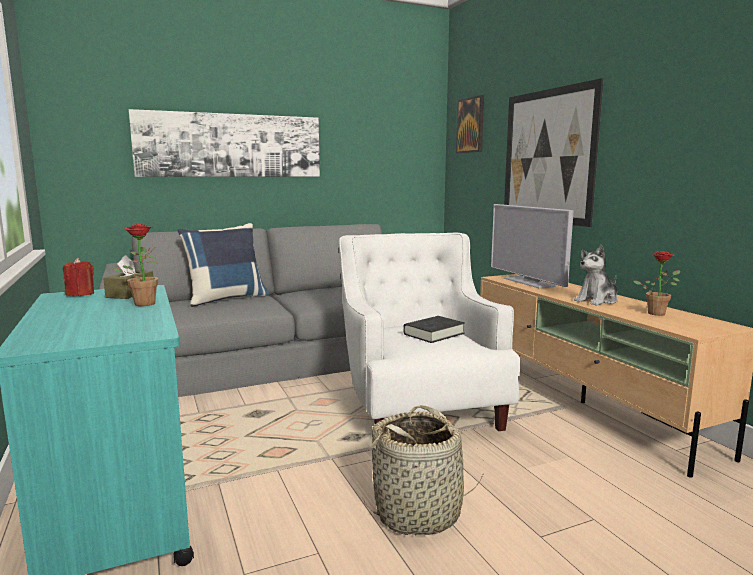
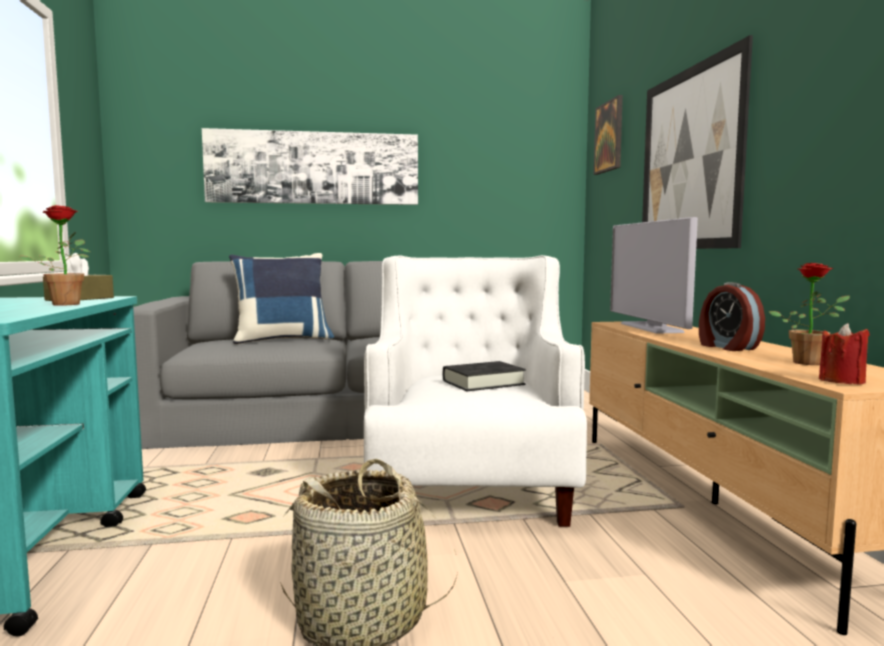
camera: 15 degrees right, 5 degrees down
(80, 294) = (31, 298): red candle -> red candle (841, 381)
(597, 301) = (727, 347): plush toy -> alarm clock

